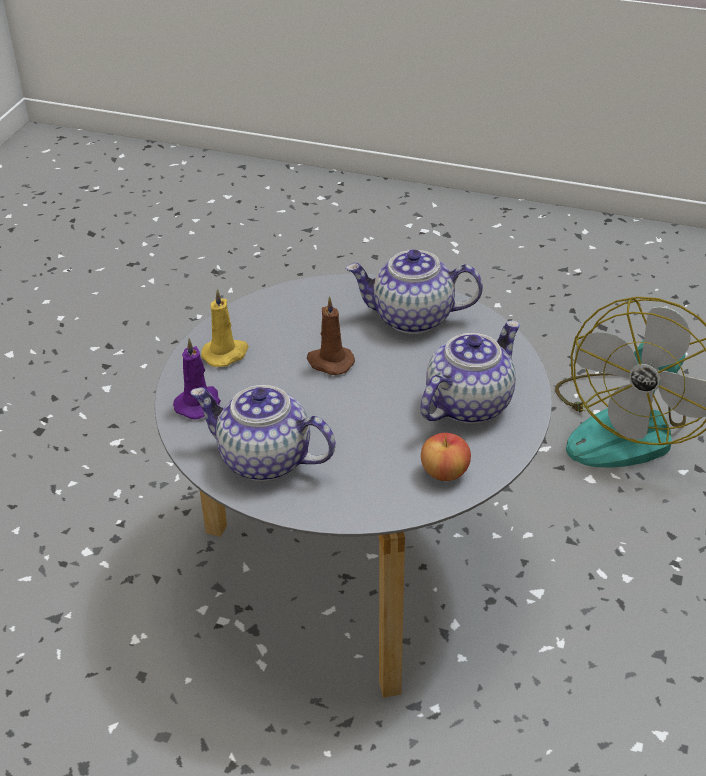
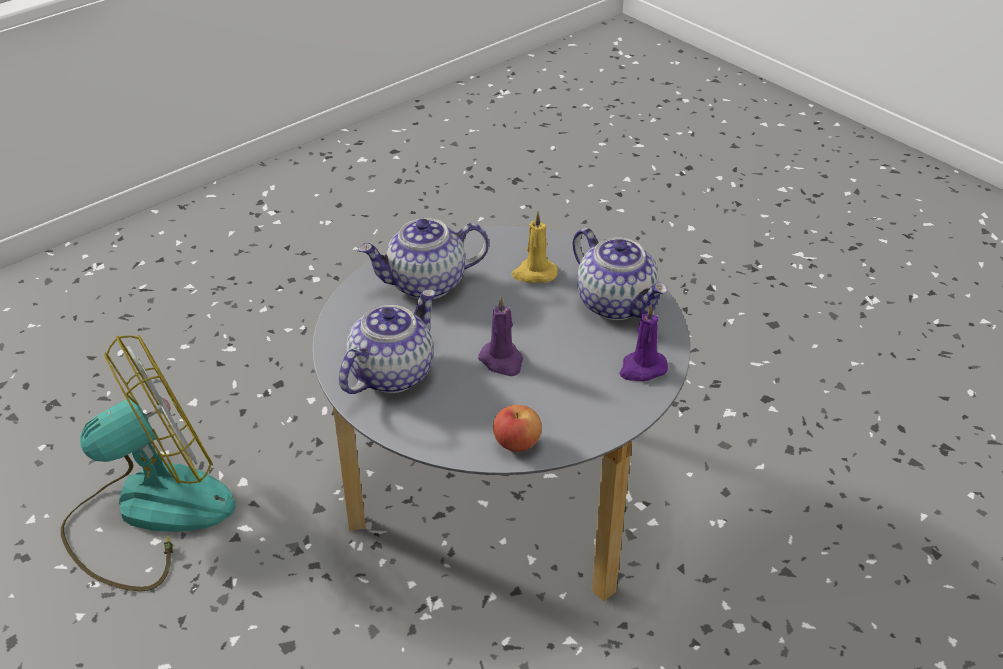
camera: 150 degrees left, 0 degrees up
(226, 354) = (589, 407): yellow candle -> yellow candle (534, 273)
(329, 362) = (502, 361): brown candle -> purple candle
(412, 318) = (391, 373): teapot -> teapot turned 90 degrees counterclockwise
(444, 472) = (492, 248): apple -> apple (517, 443)

